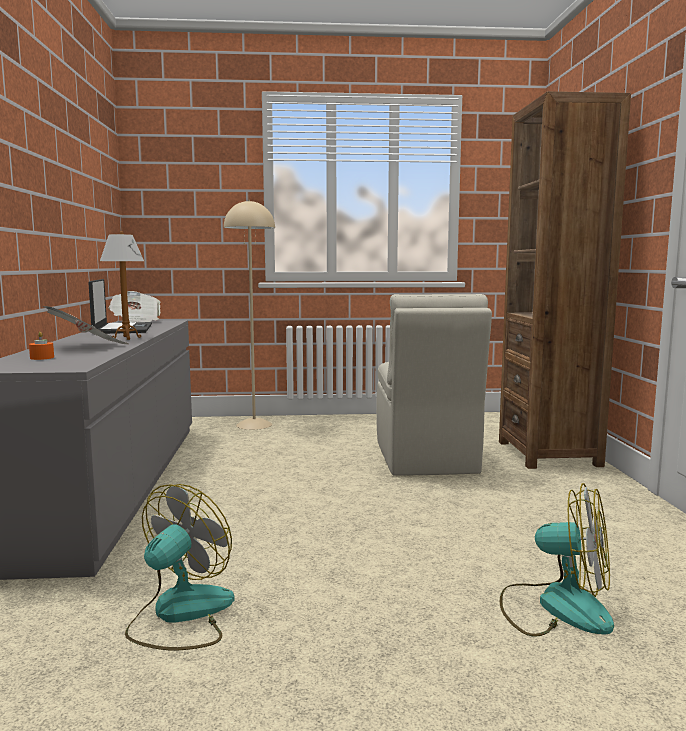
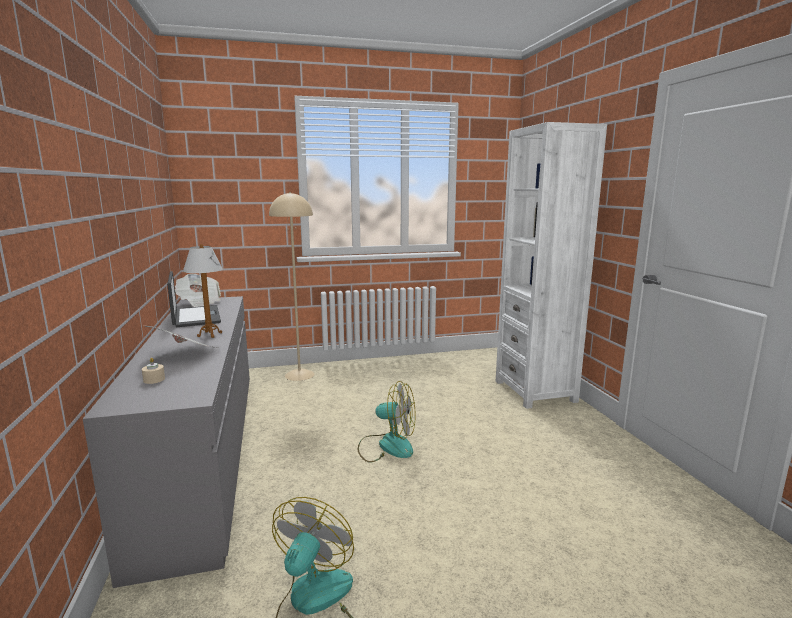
camera: 10 degrees left, 5 degrees up
(42, 358) = (154, 379): orange candle -> beige candle
(425, 459) = (447, 404): beige chair -> none
(548, 453) = (535, 391): brown bookcase -> white bookcase
(556, 607) = (596, 554): fan -> fan (387, 446)

